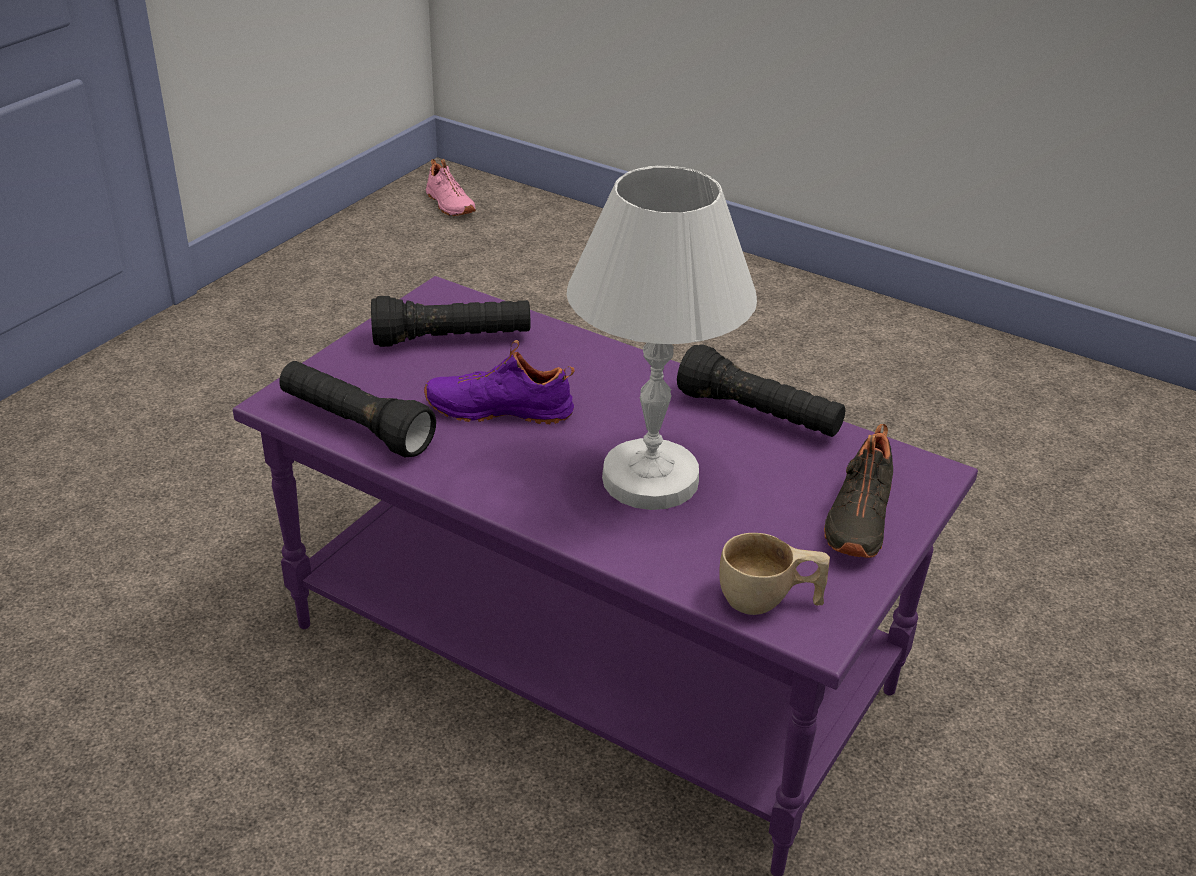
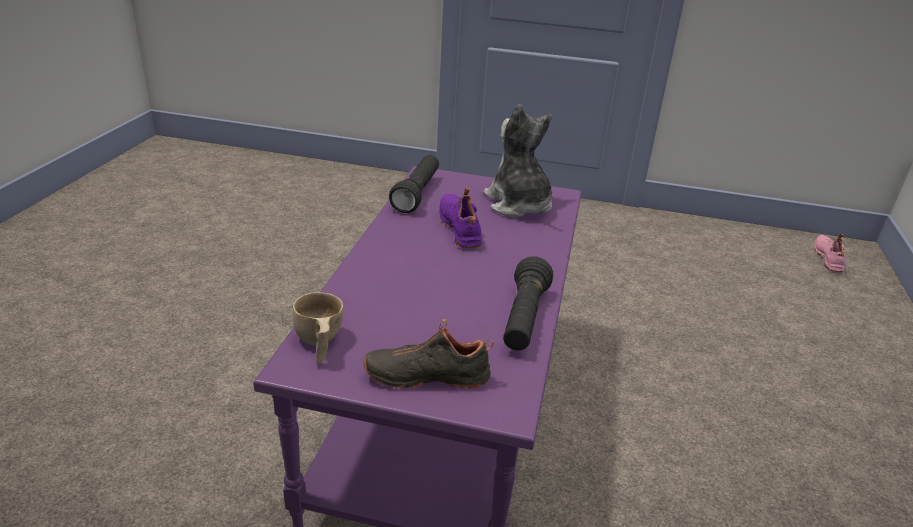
camera: 70 degrees right, 5 degrees down
(448, 205) = (829, 258): pink shoe -> pink shoe turned 150 degrees clockwise
(452, 340) = (518, 205): black flashlight -> plush toy
(650, 478) = (424, 285): white table lamp -> none

